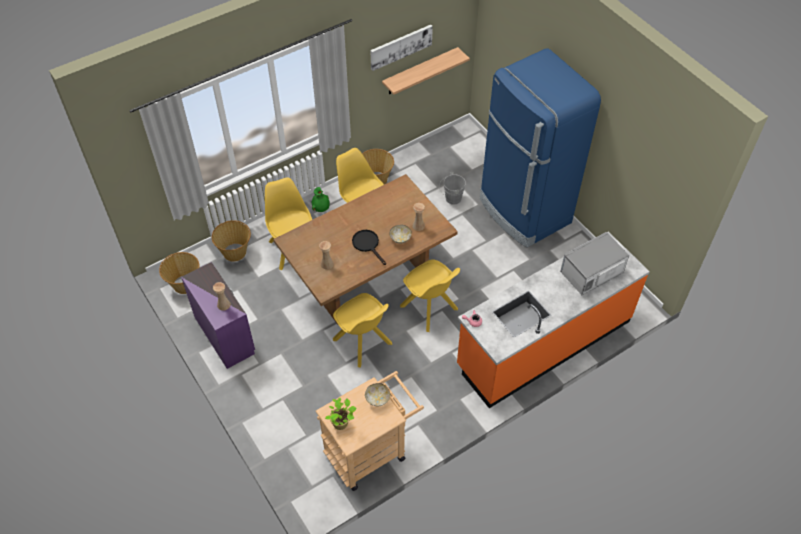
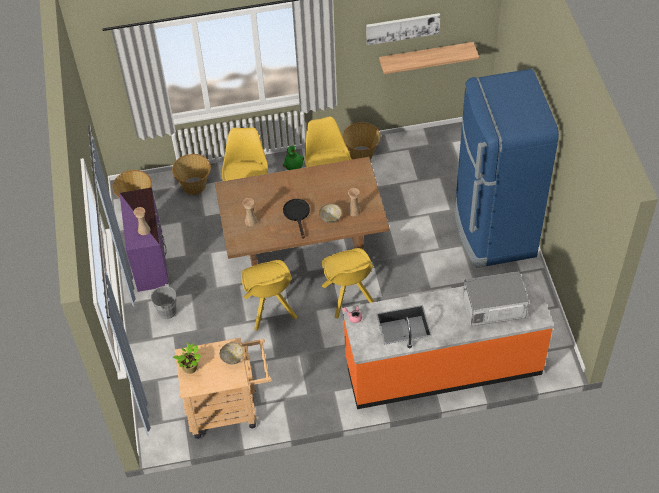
camera: 25 degrees right, 0 degrees up
(451, 198) = (426, 195): grey bucket -> grey bucket (165, 311)

